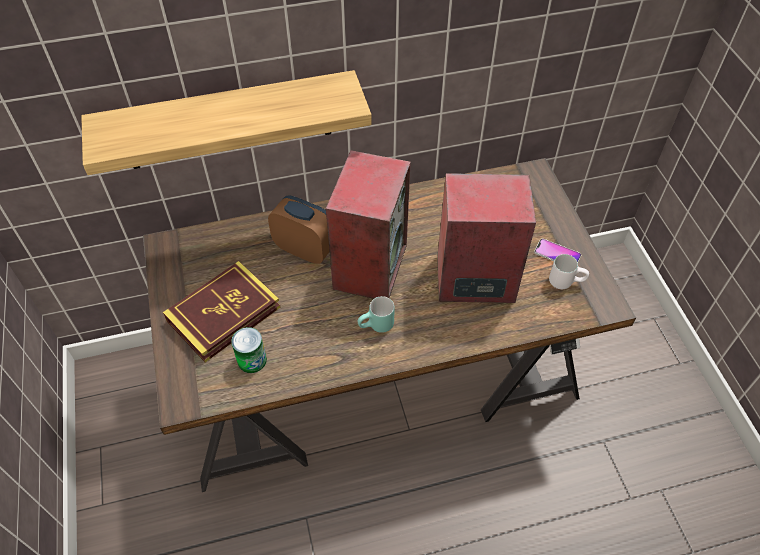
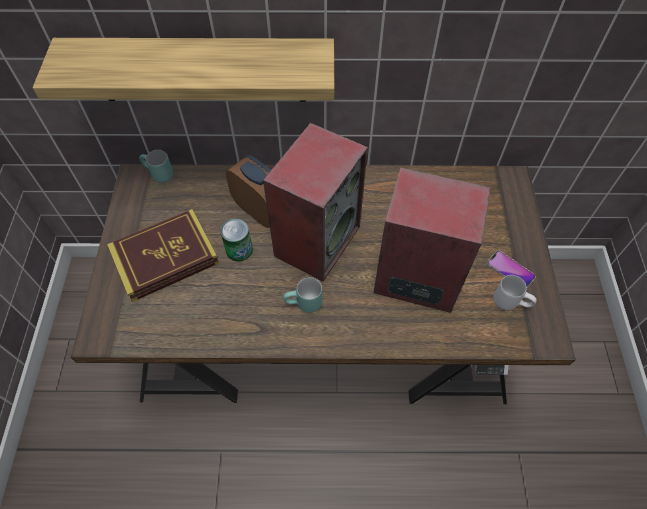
camera: 15 degrees right, 5 degrees up
(187, 237) = (158, 175): none -> turquoise mug
(252, 360) = (175, 310): can -> can (239, 250)

